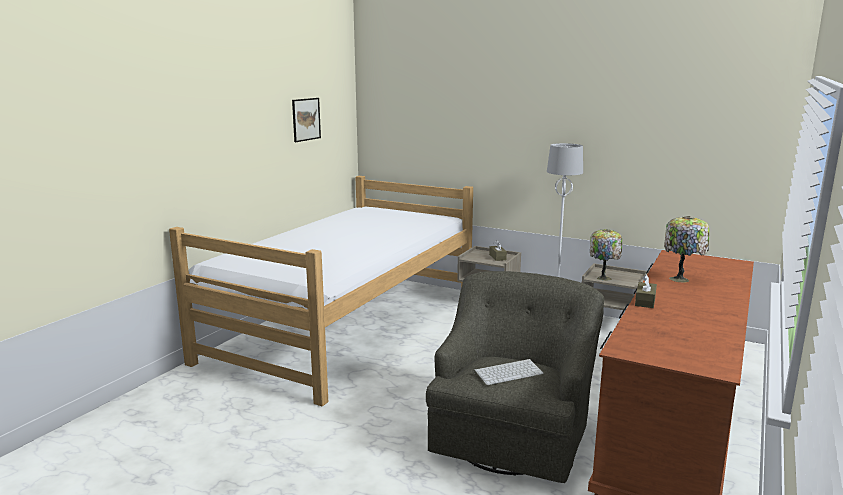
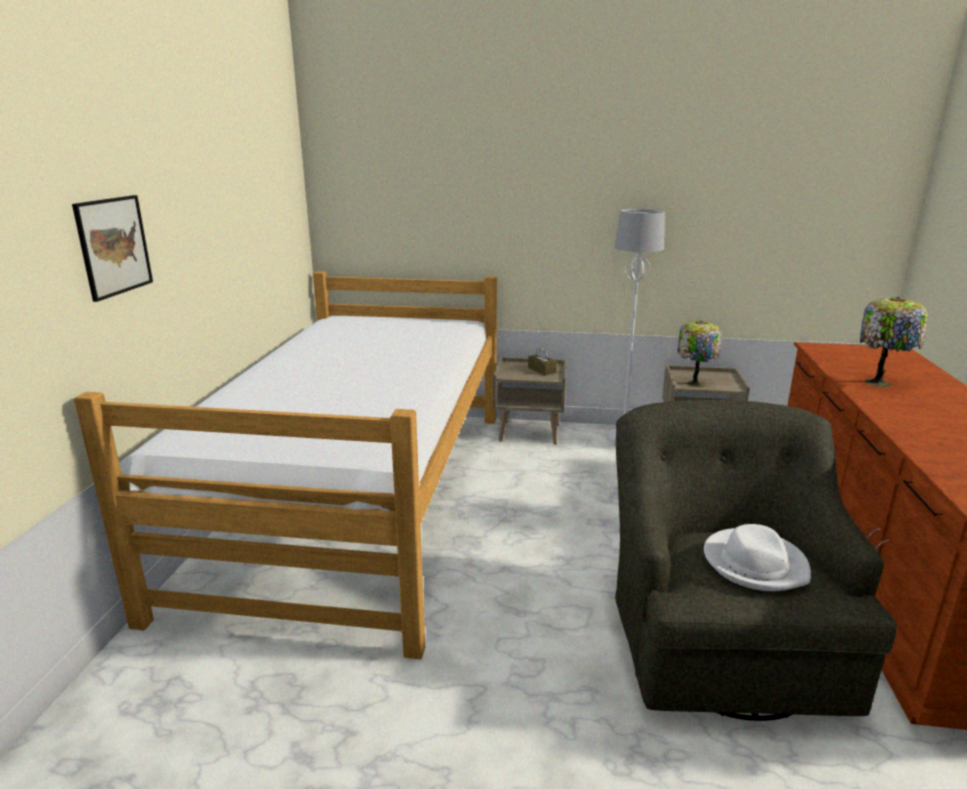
camera: 20 degrees left, 5 degrees up
(306, 119) = (249, 186): picture -> picture (114, 246)
(508, 372) = (754, 563): keyboard -> white hat
(645, 301) = (894, 424): brown tissue box -> none

